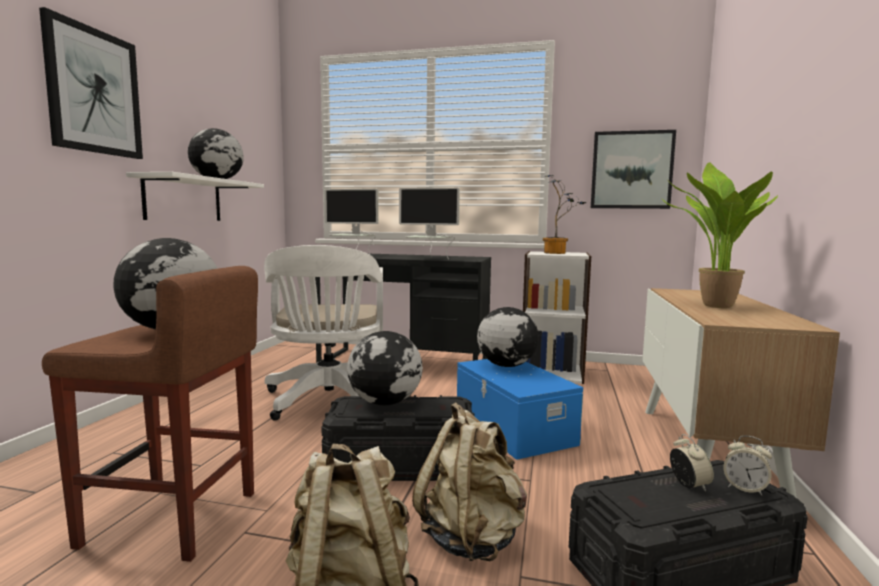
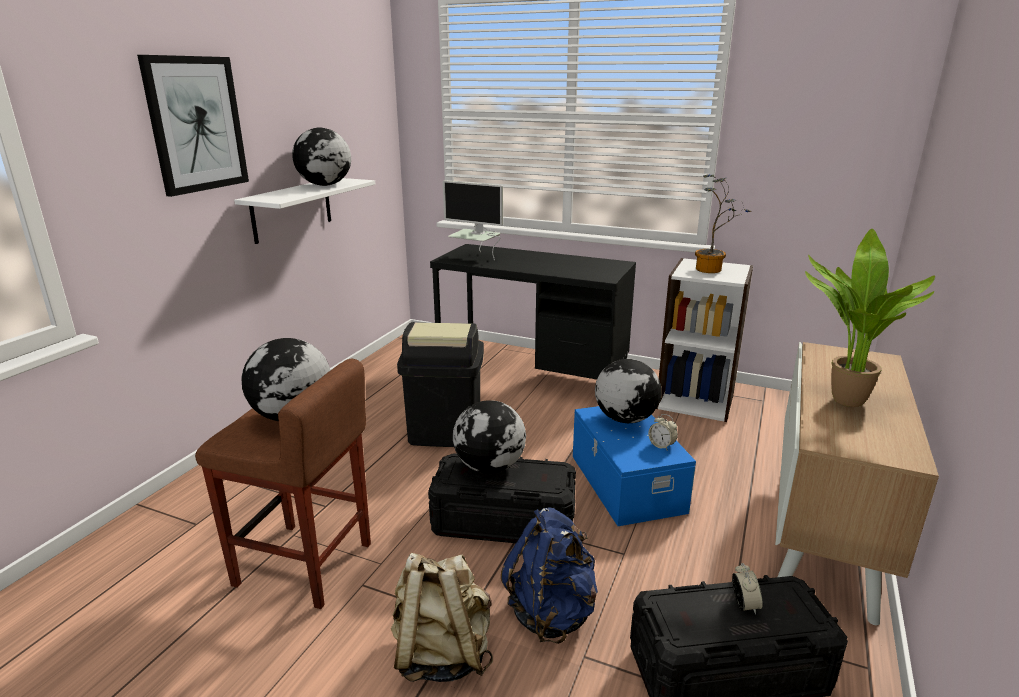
camera: 10 degrees right, 15 degrees up
(328, 402) = (445, 431): white office chair -> black trash can
(429, 258) = (559, 271): monitor -> none
(471, 537) = (552, 612): beige backpack -> blue backpack
(631, 170) = (824, 161): picture -> none
(744, 488) = (795, 615): alarm clock -> alarm clock (661, 445)

